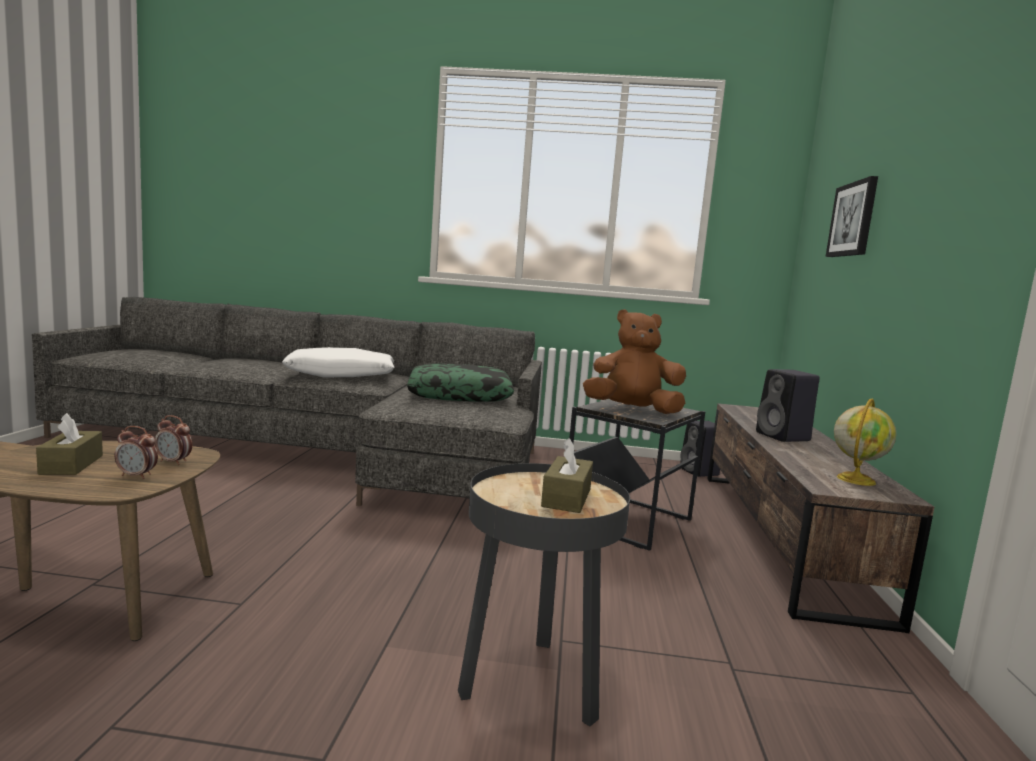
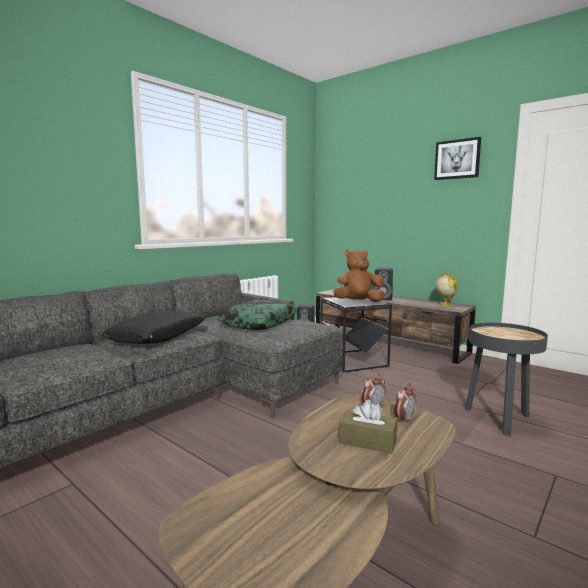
camera: 55 degrees left, 0 degrees up
(341, 374) = (157, 337): white pillow -> black pillow
(566, 498) = (508, 333): brown tissue box -> none
(632, 410) = (358, 302): brown plush toy -> brown plush toy turned 45 degrees clockwise
(853, 219) = (375, 197): picture -> picture (457, 159)

